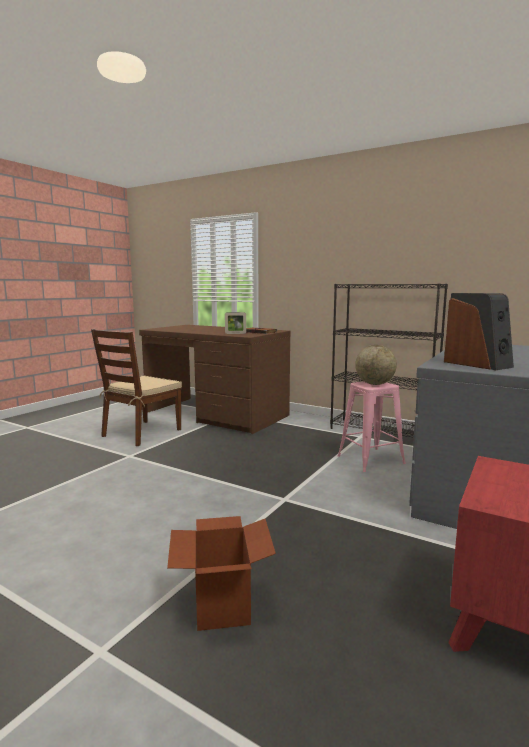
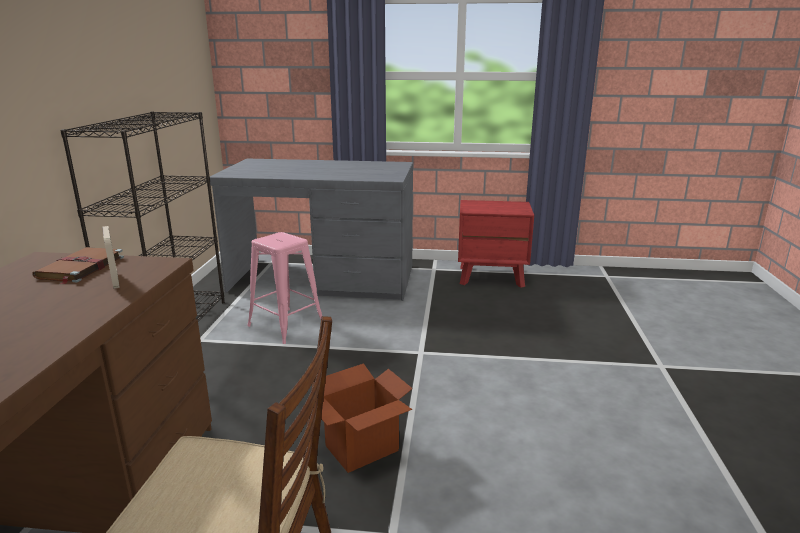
camera: 115 degrees left, 10 degrees up
(222, 604) = (577, 342): cardboard box -> cardboard box (361, 448)
(374, 384) = (280, 239): globe -> none
(477, 364) = (371, 172): speaker -> none

